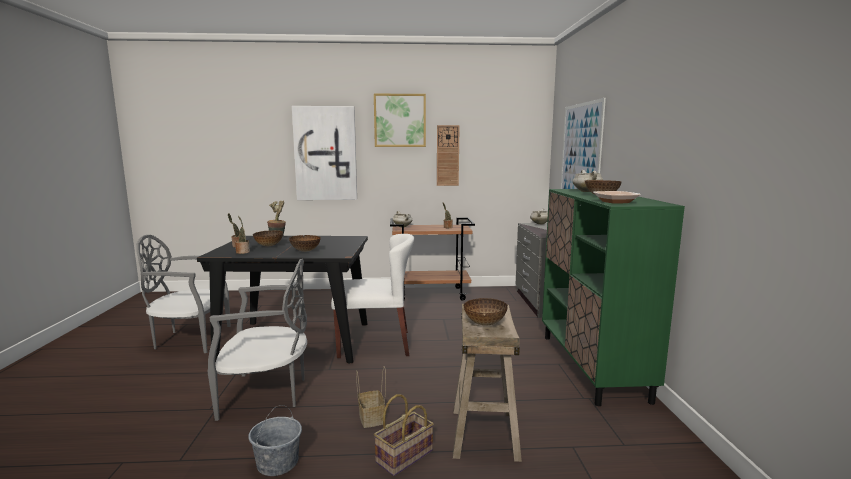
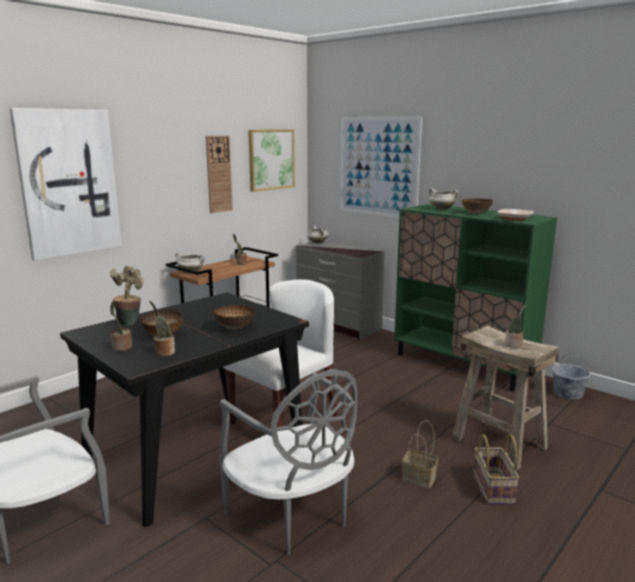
camera: 45 degrees left, 5 degrees up
(266, 394) = (293, 516): grey chair -> grey chair turned 105 degrees clockwise
(278, 462) = (433, 554): grey bucket -> grey bucket (567, 393)
(400, 120) = (164, 130): picture -> picture (271, 159)
(484, 323) = (514, 345): bowl -> potted plant

